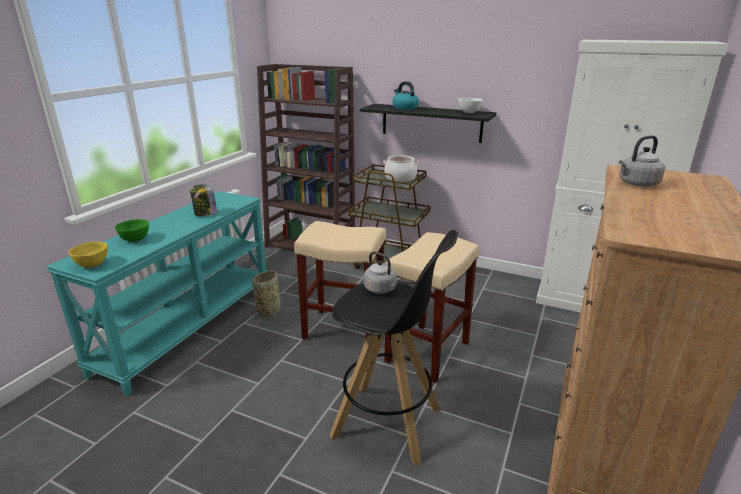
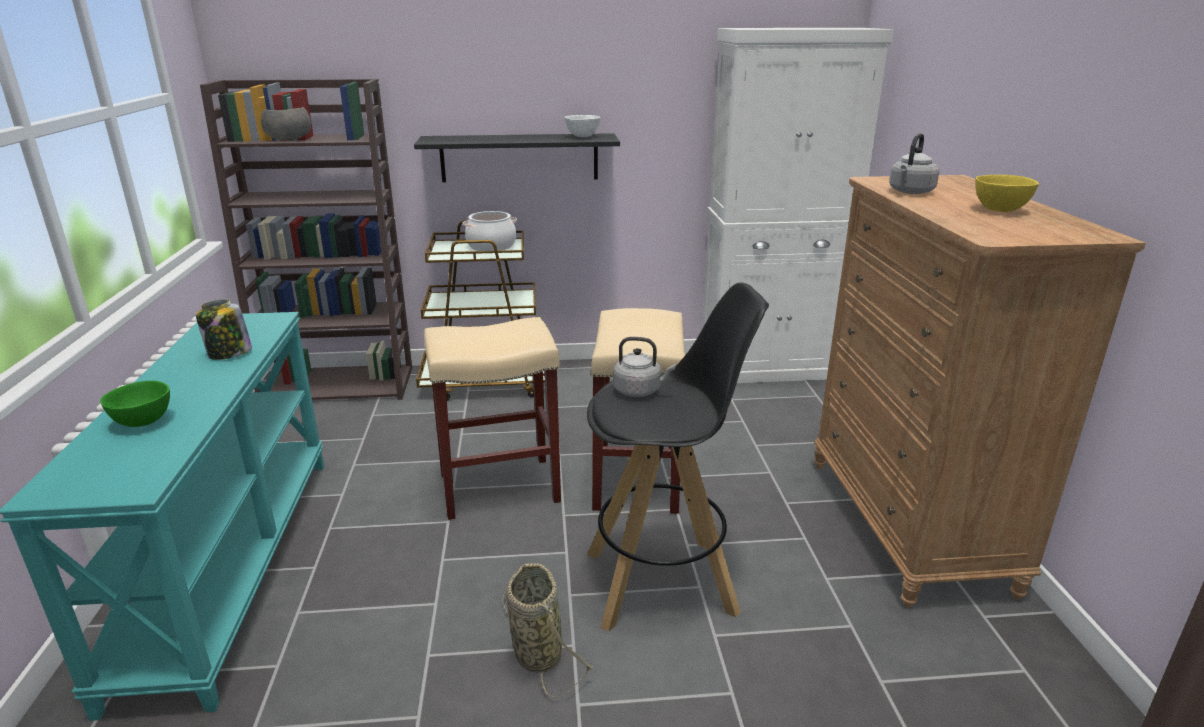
camera: 30 degrees left, 0 degrees up
(92, 265) = (110, 483): yellow bowl -> yellow bowl (1000, 210)
(270, 311) = (358, 498): basket -> basket (536, 651)
(298, 99) = (288, 139): none -> grey bowl
(405, 108) = (482, 138): kettle -> none

